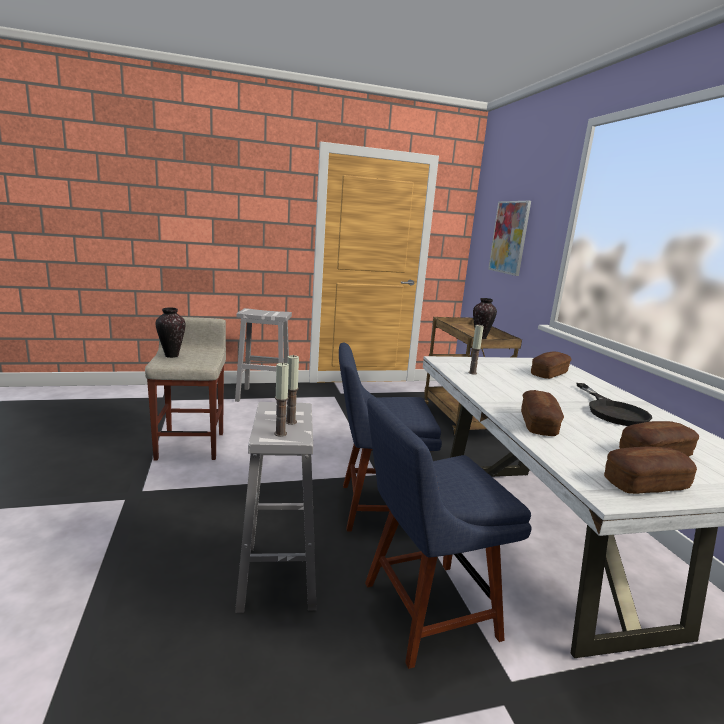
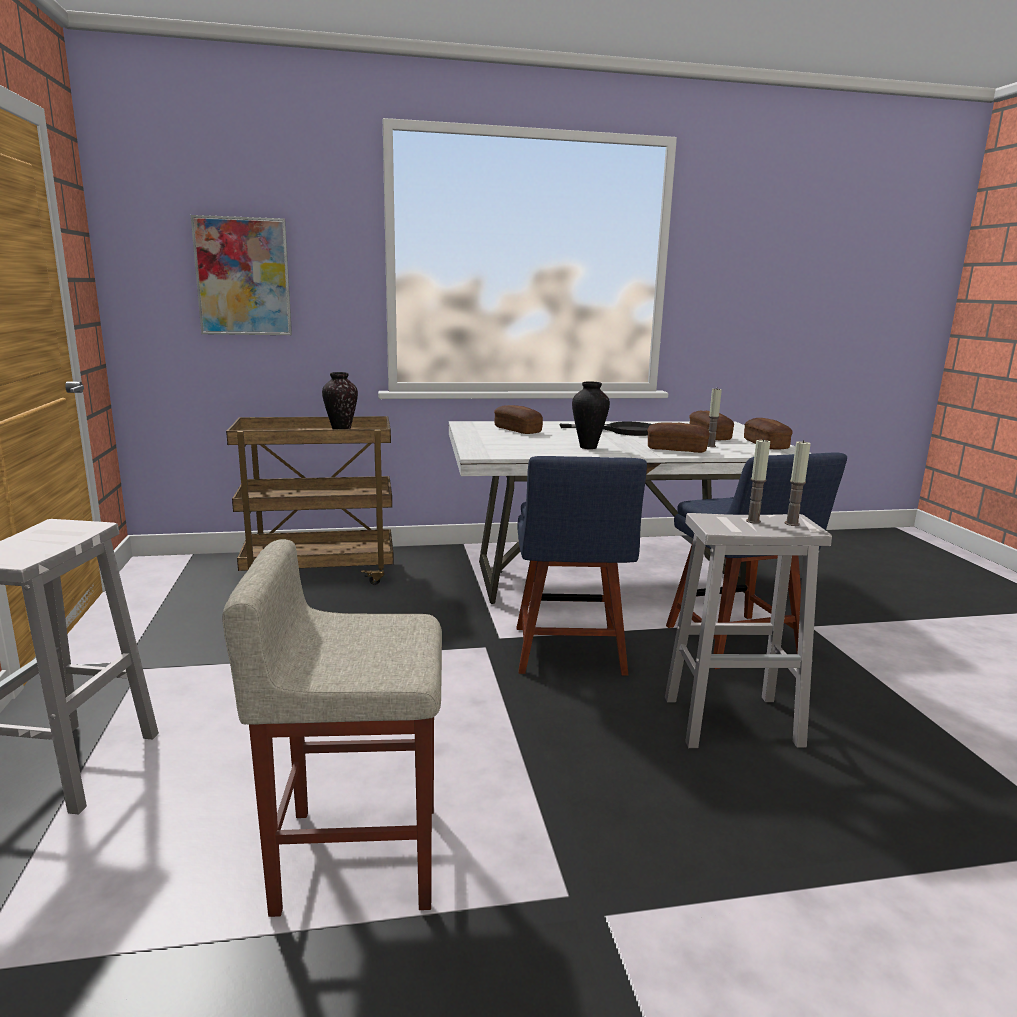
camera: 85 degrees left, 0 degrees up
(172, 355) = (344, 664): vase -> vase (587, 447)
(472, 373) = (531, 450): candle -> candle (711, 446)

